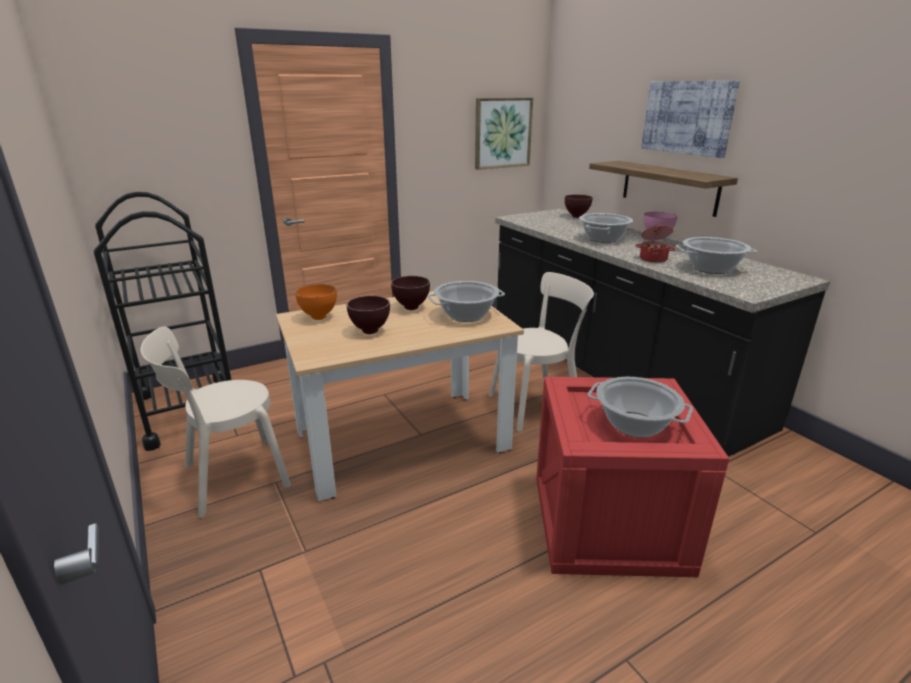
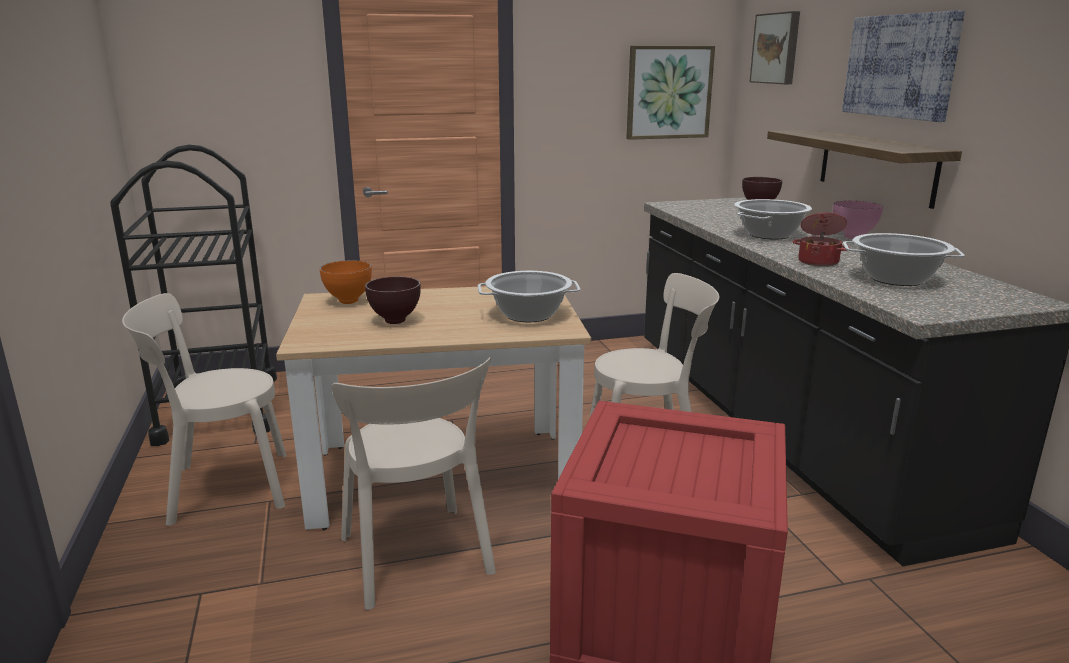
camera: 15 degrees right, 5 degrees down
(412, 308) = (468, 301): brown bowl -> none
(417, 510) = (417, 560): none -> beige chair
(582, 100) = (777, 48): none -> picture
(634, 425) = (684, 474): cooking pot -> none

